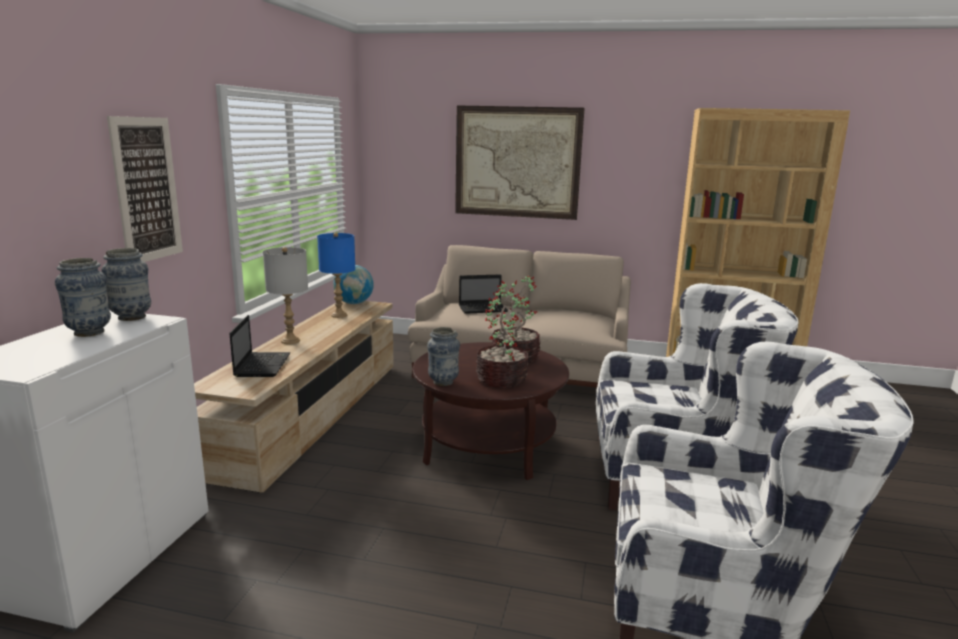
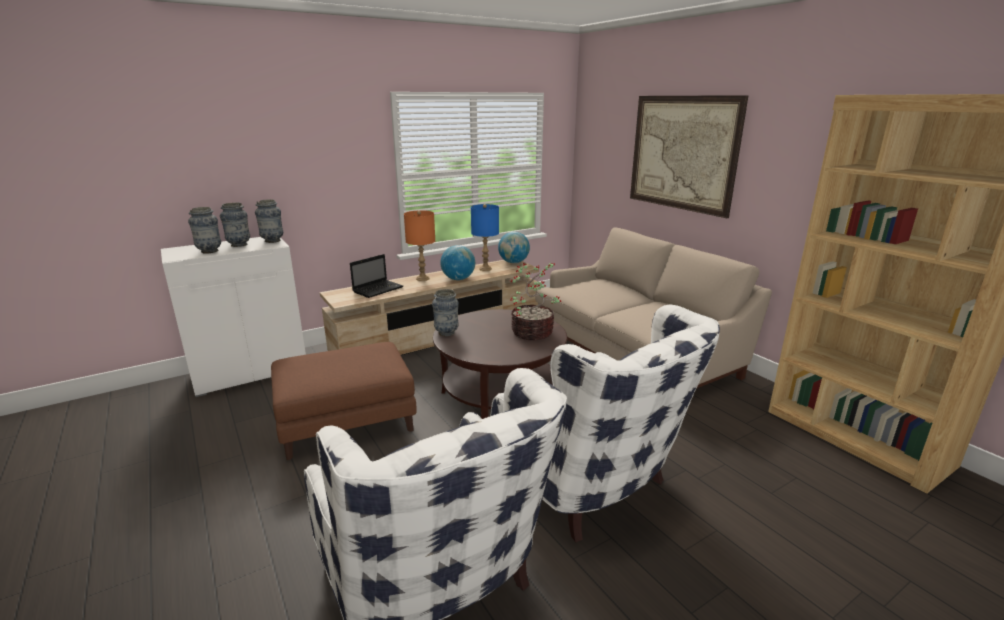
camera: 45 degrees right, 5 degrees up
(64, 350) = (209, 251): none -> vase
(147, 189) = (317, 164): picture -> none
(290, 341) = (423, 279): grey table lamp -> orange table lamp
(334, 331) = (458, 279): none -> globe
(382, 538) = (348, 422): none -> brown ottoman
(483, 309) = (605, 289): laptop -> none
(501, 378) = (486, 344): potted plant -> none

